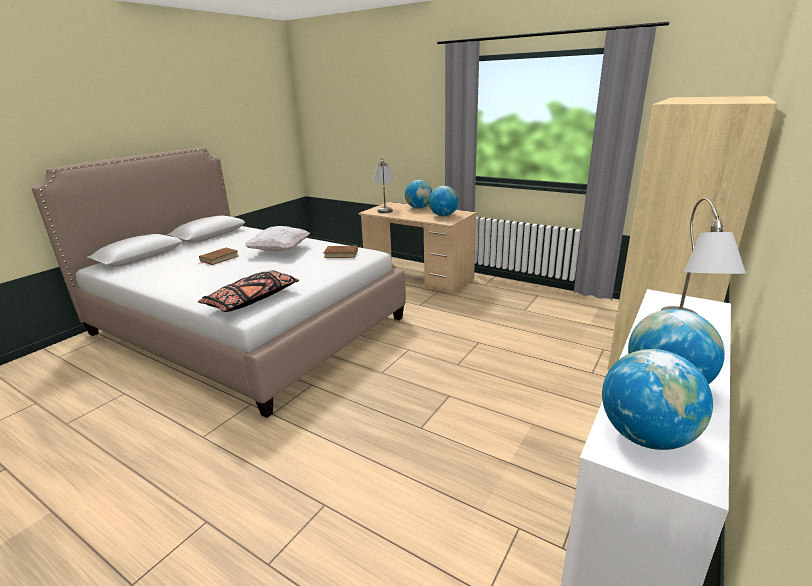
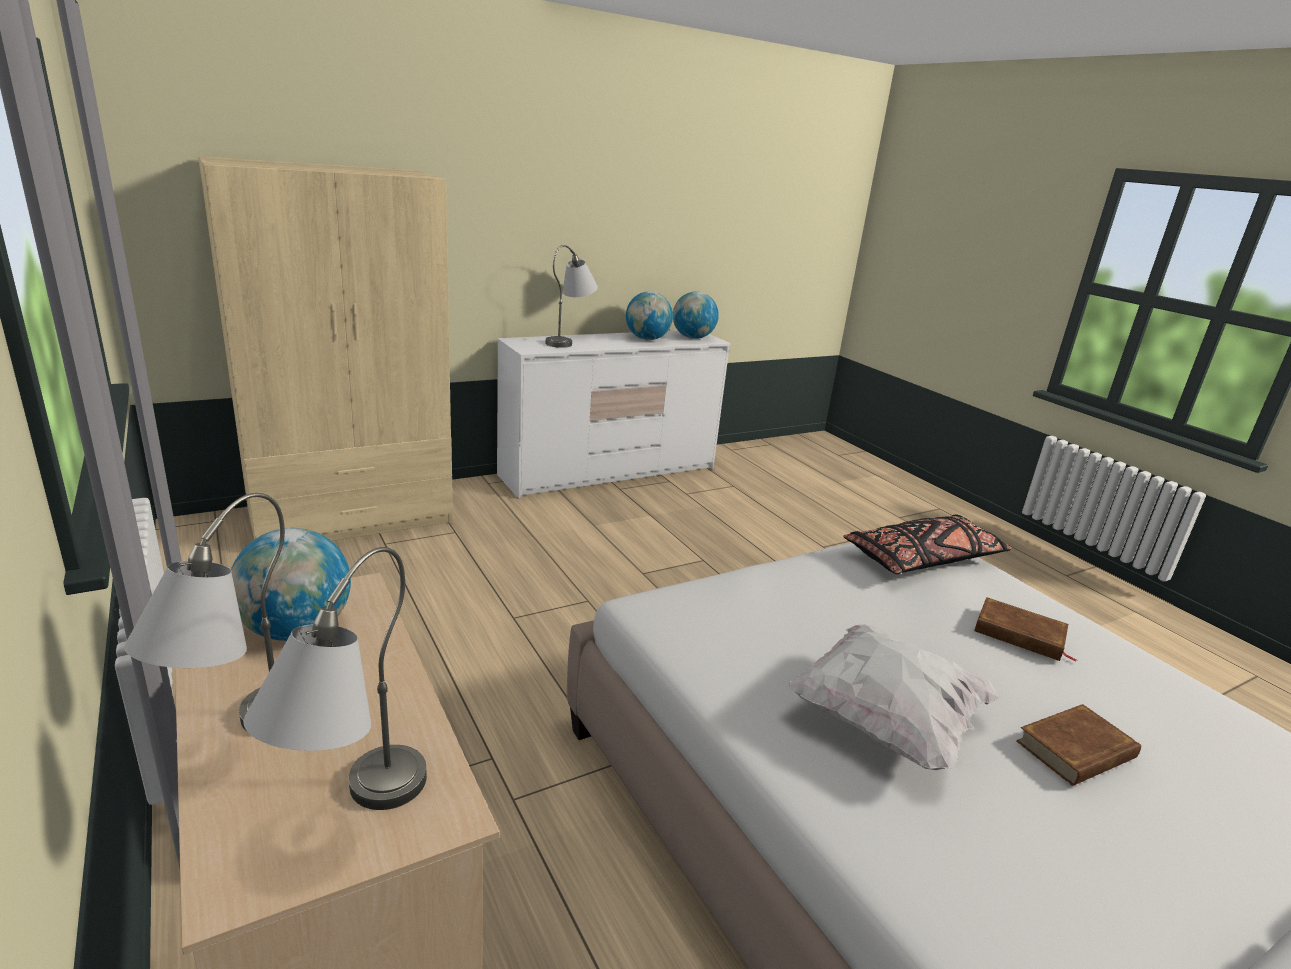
camera: 155 degrees left, 0 degrees up
(341, 254) = (719, 629): brown book -> brown book (1019, 634)
(419, 208) = (237, 741): globe -> grey table lamp

